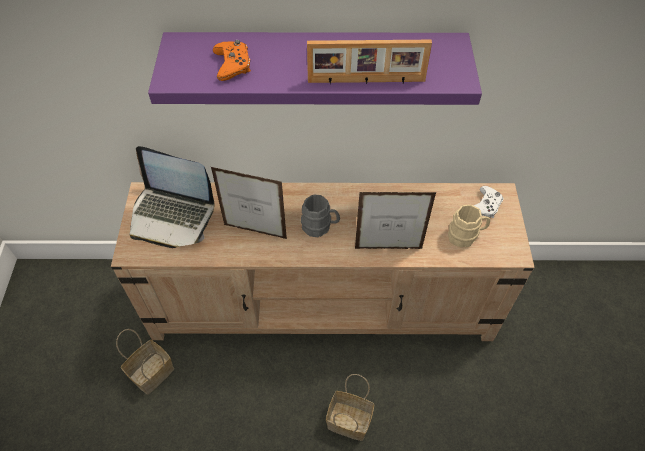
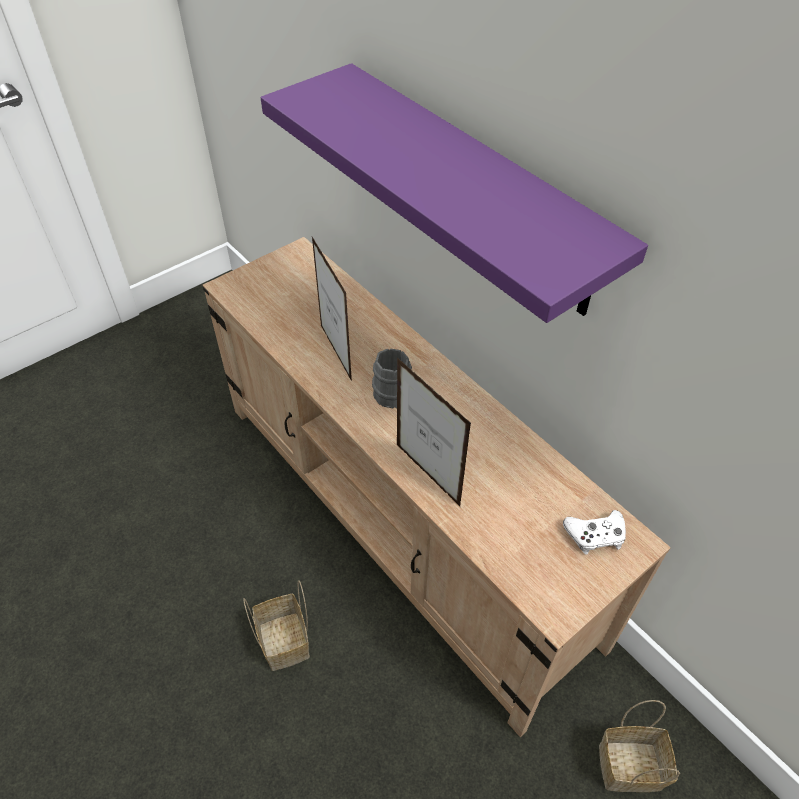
camera: 50 degrees right, 5 degrees down
(151, 374) = (201, 437): basket -> basket (628, 768)
(172, 215) = (294, 285): laptop -> none
(232, 65) = (356, 118): orange game controller -> none
(366, 82) = (446, 209): picture frame -> none
(466, 236) = (525, 541): beige mug -> none

